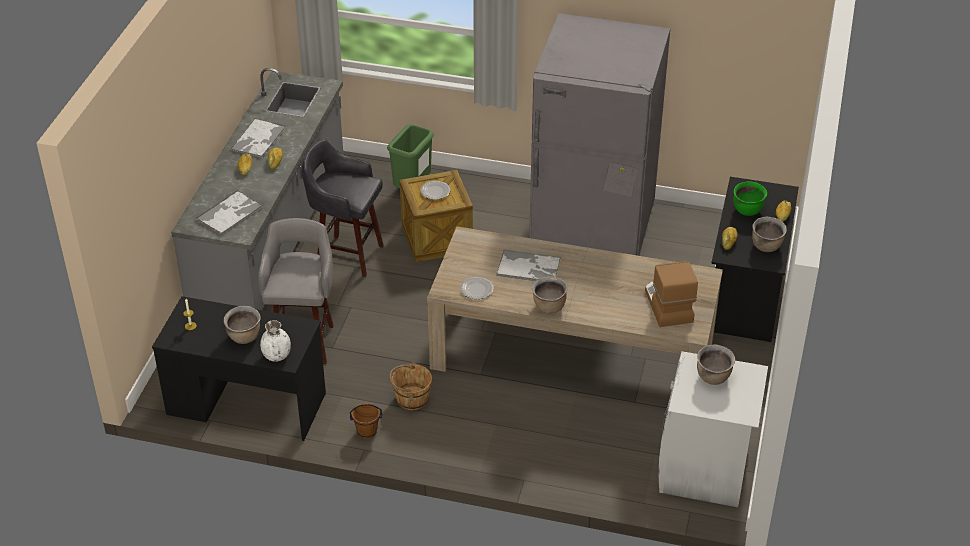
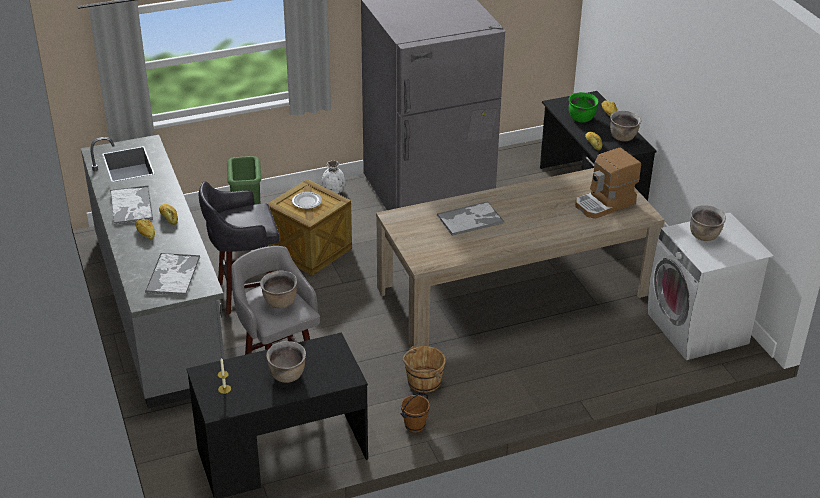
camera: 35 degrees left, 5 degrees down
(276, 356) = (335, 377): white vase -> white vase (333, 191)
(476, 289) = (448, 252): plate -> none
(549, 307) = (520, 241): brown cooking pot -> brown cooking pot (280, 302)
(667, 306) = (605, 204): coffee machine -> coffee machine turned 75 degrees counterclockwise

